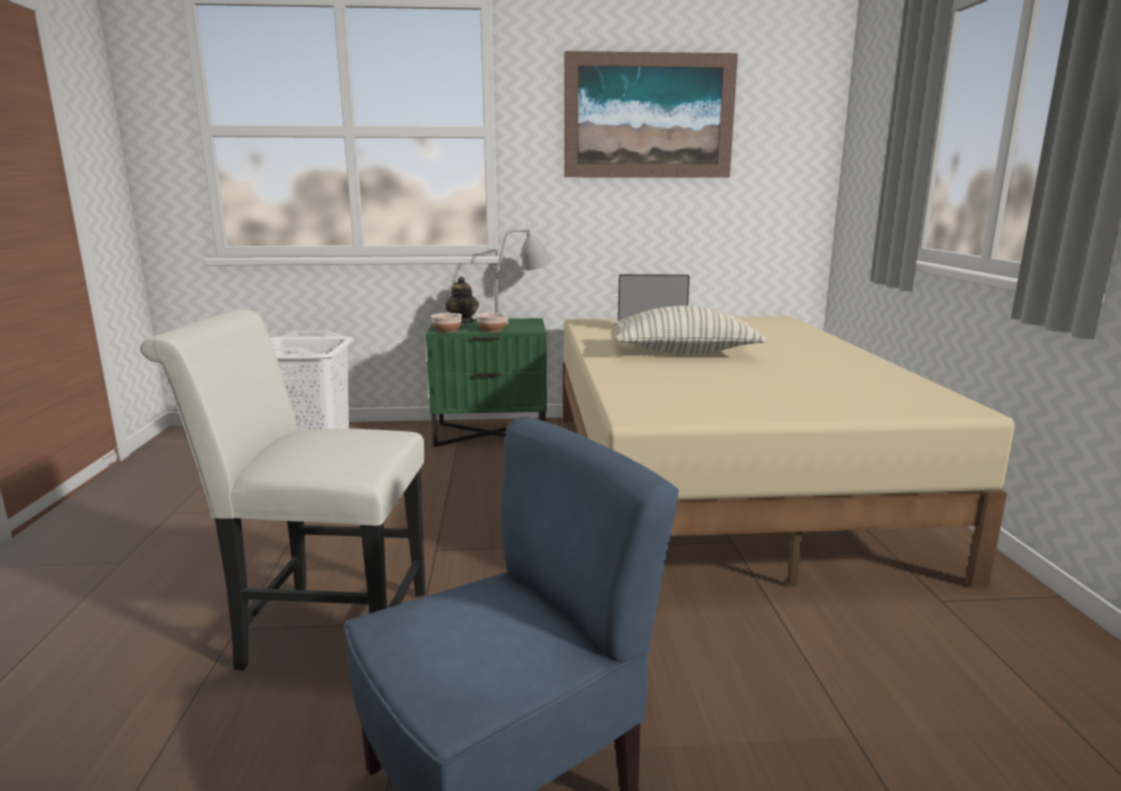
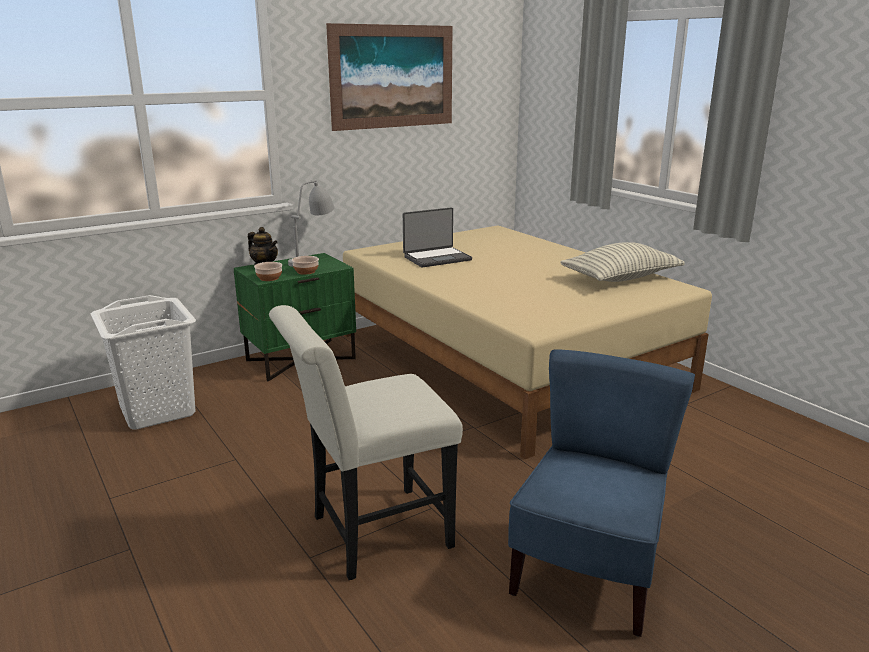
camera: 30 degrees left, 5 degrees up
(684, 352) = (481, 271): pillow -> pillow (620, 278)

